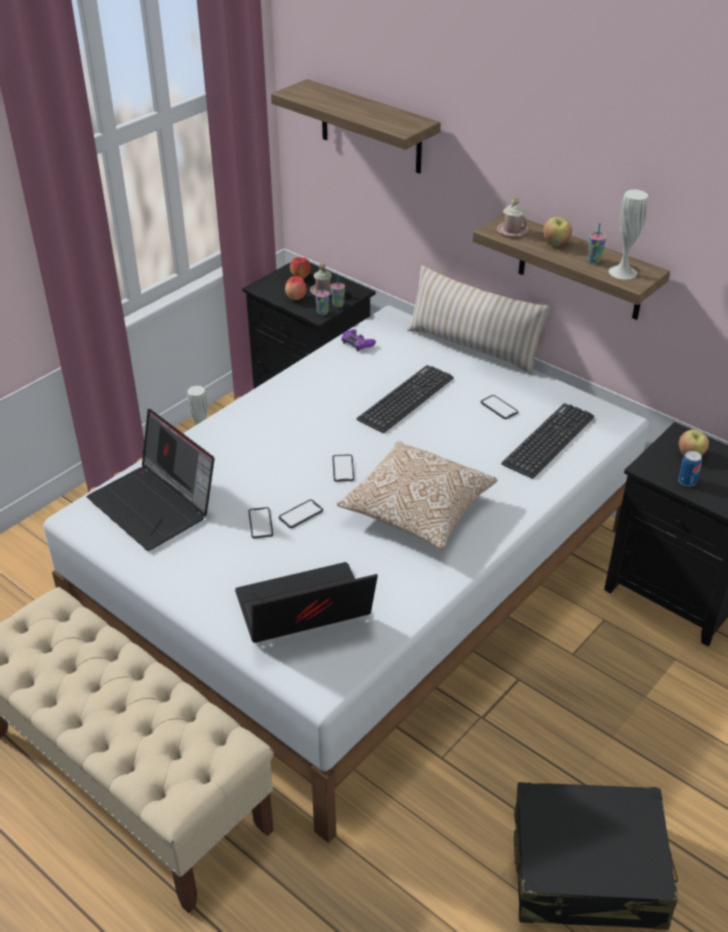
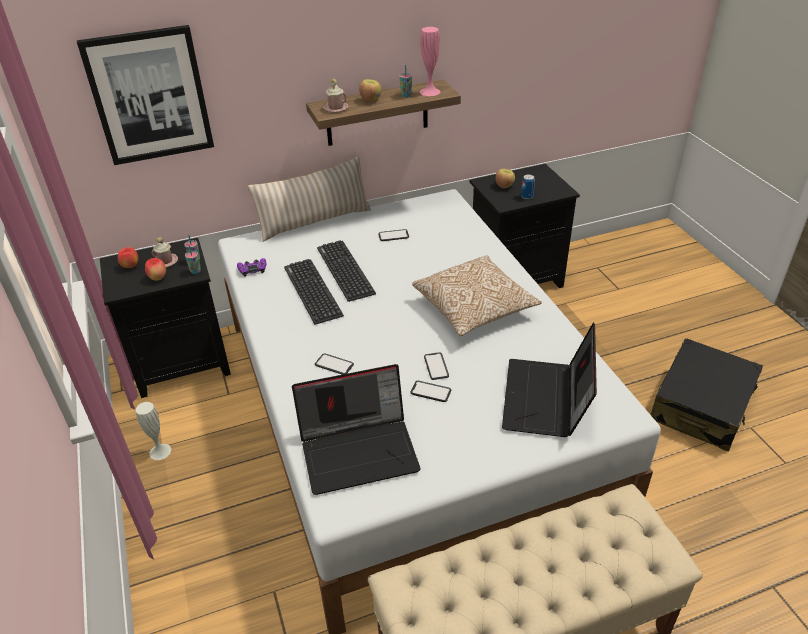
camera: 60 degrees left, 0 degrees up
(343, 468) = (399, 327): phone -> phone (334, 364)
(371, 127) = (149, 96): shelf -> picture
(548, 441) = (445, 230): keyboard -> keyboard (312, 291)
(622, 272) = (430, 91): white vase -> pink vase

